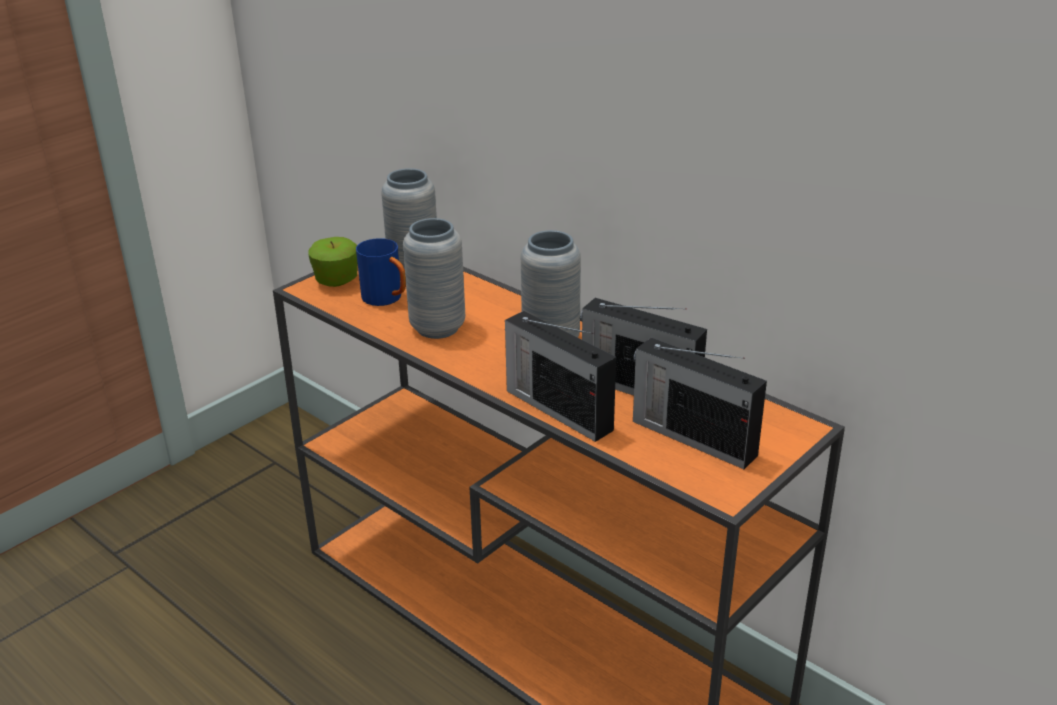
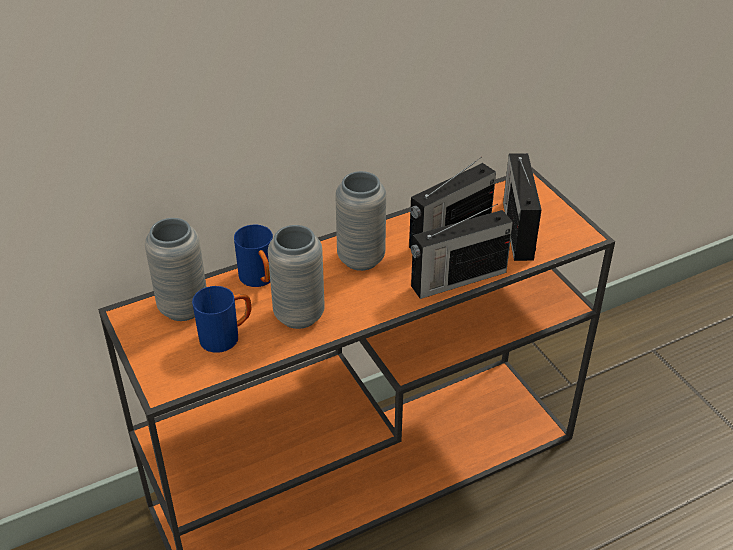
camera: 70 degrees left, 10 degrees up
(336, 281) = (165, 364): apple -> none
(477, 296) = (260, 280): none -> blue mug
(691, 437) = (518, 229): radio -> radio turned 120 degrees clockwise

